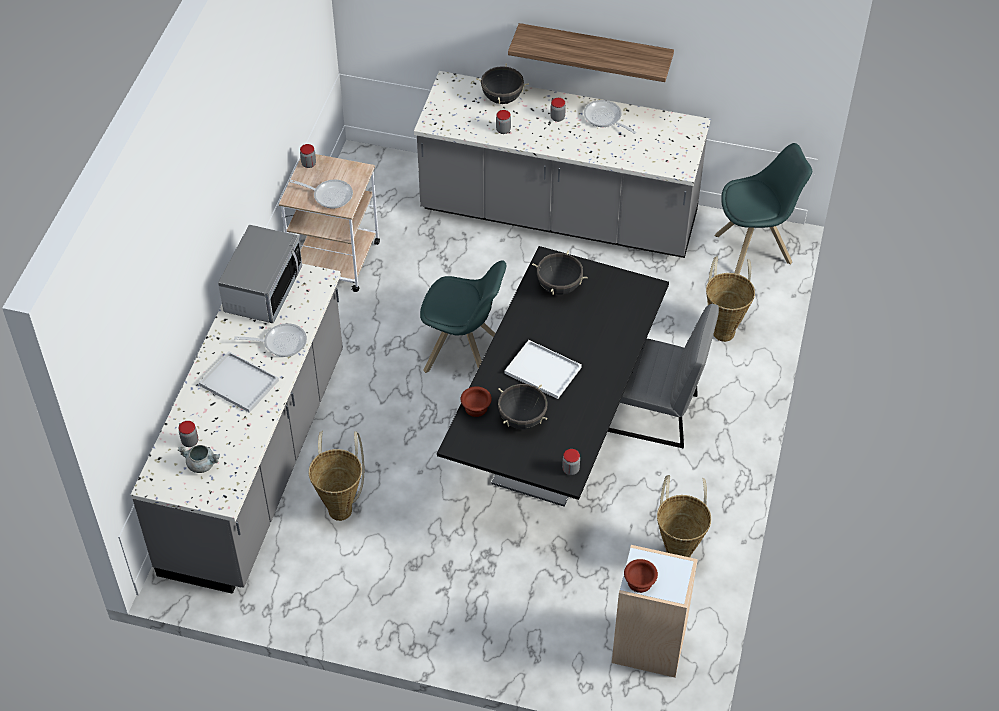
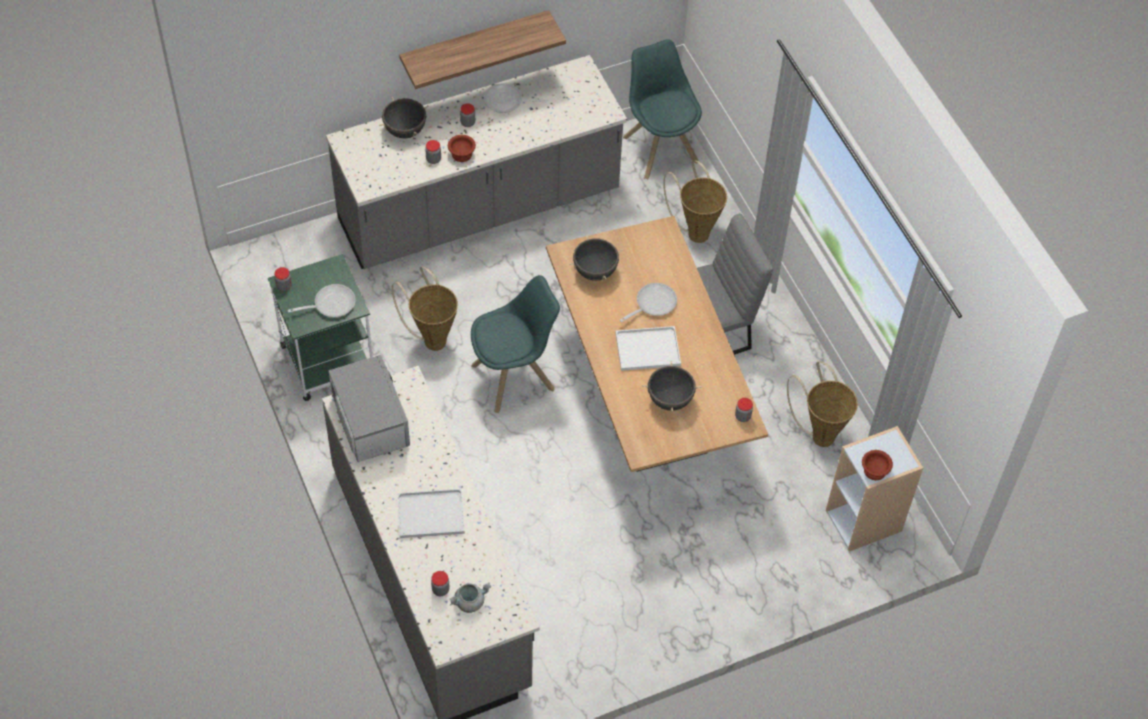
camera: 40 degrees left, 5 degrees up
(281, 342) = (431, 458): frying pan -> frying pan (652, 304)
(336, 258) = (327, 360): beige cart -> green cart
(341, 506) = (536, 568): basket -> basket (432, 338)
(475, 407) = (625, 413): brown bowl -> brown bowl (461, 154)
(554, 435) = (647, 400): black dining table -> beige dining table
(754, 249) = (659, 149): turquoise chair -> turquoise chair turned 60 degrees counterclockwise

